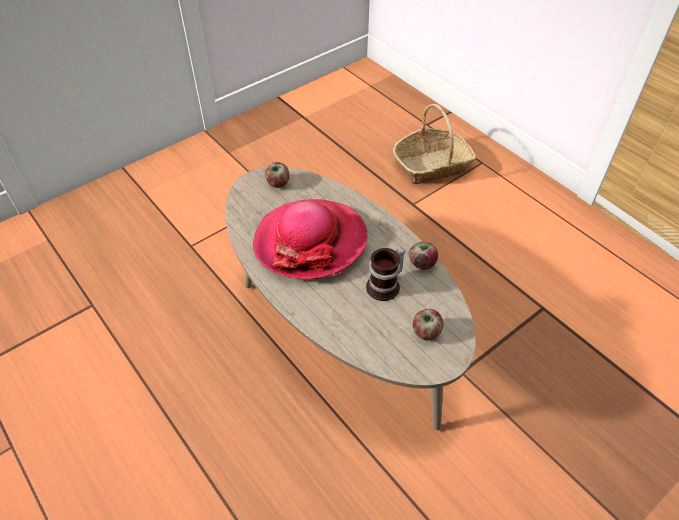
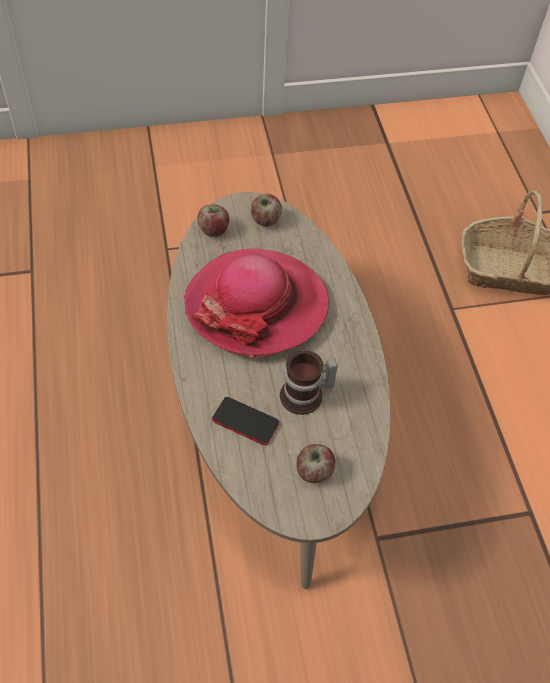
camera: 25 degrees right, 5 degrees up
(356, 321) = (245, 421): none -> phone
(422, 263) = (366, 389): apple -> apple (213, 230)

